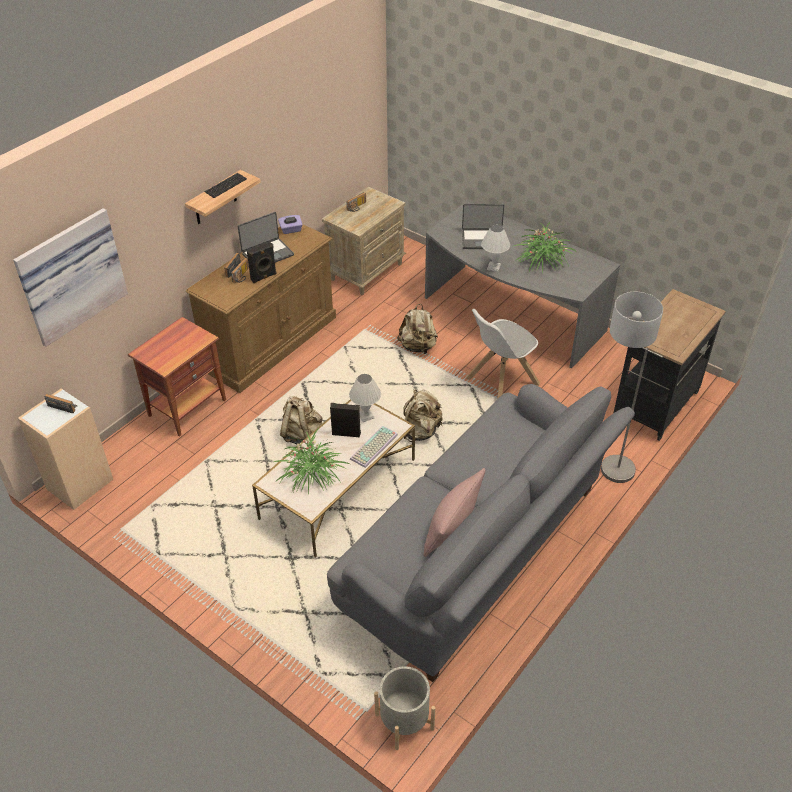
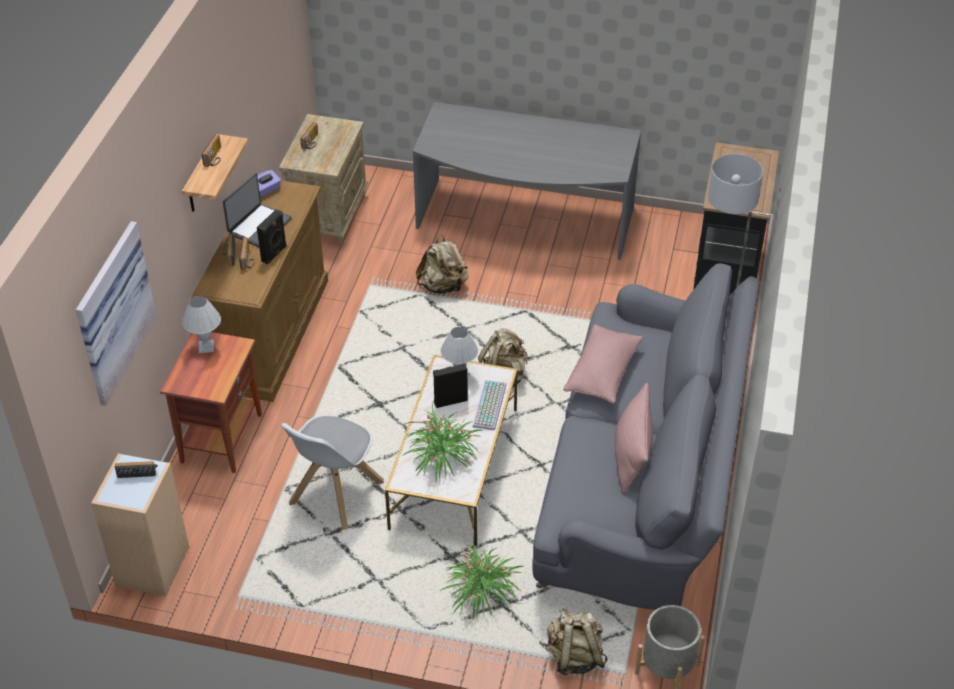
camera: 25 degrees left, 0 degrees up
(226, 186) = (215, 158): keyboard -> radio
(302, 435) = (376, 424): beige backpack -> beige backpack (574, 656)
(471, 450) = (602, 373): none -> pink pillow
(482, 239) = (480, 142): laptop -> none
(493, 267) = (512, 170): white table lamp -> white table lamp (205, 347)
(500, 382) = (555, 297): chair -> chair (334, 494)
(542, 260) = (559, 148): potted plant -> potted plant (481, 591)

